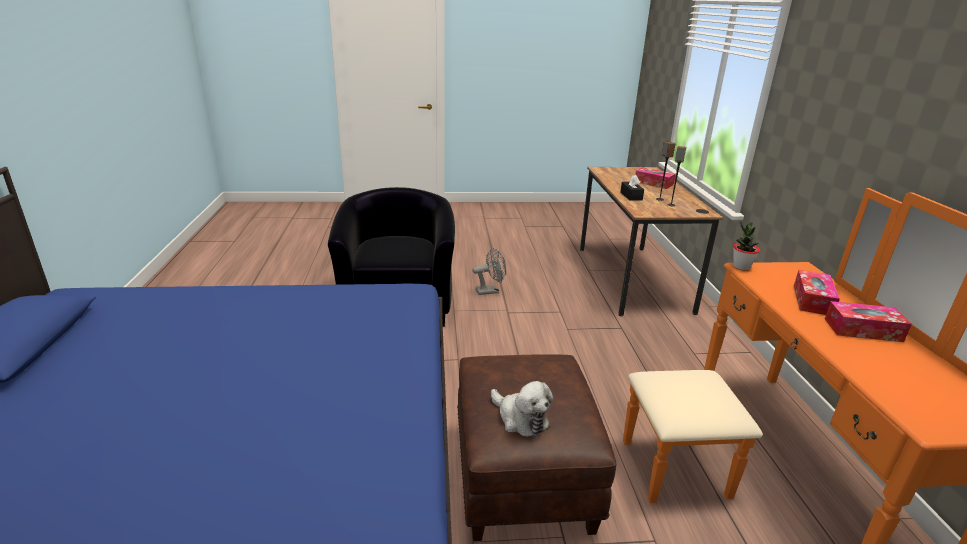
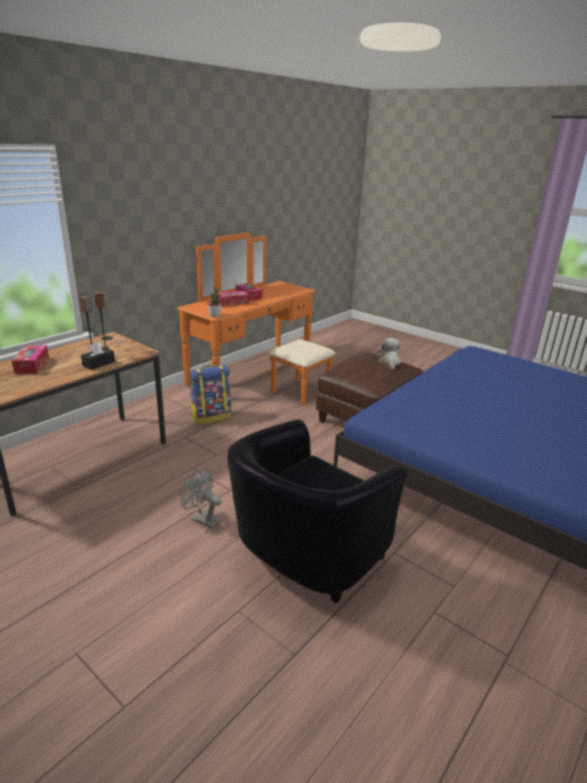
camera: 135 degrees left, 0 degrees up
(655, 358) = (211, 416): none -> backpack

